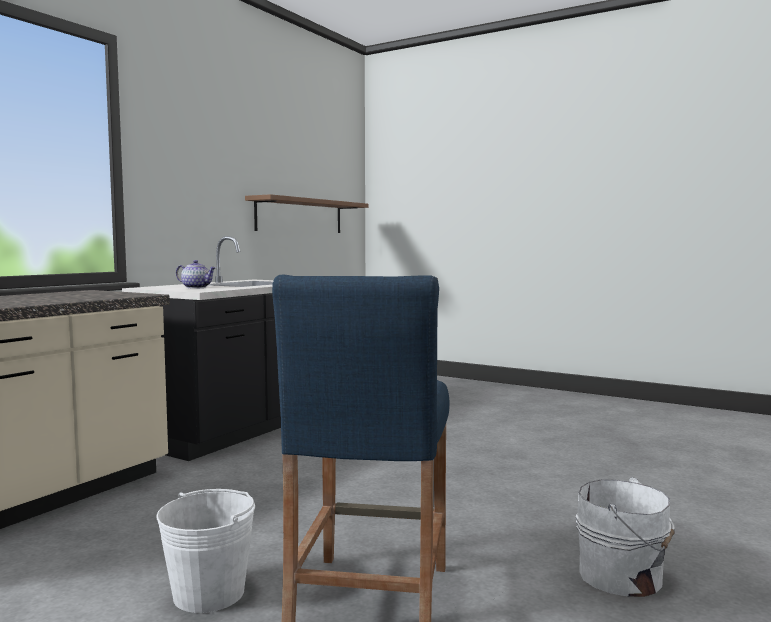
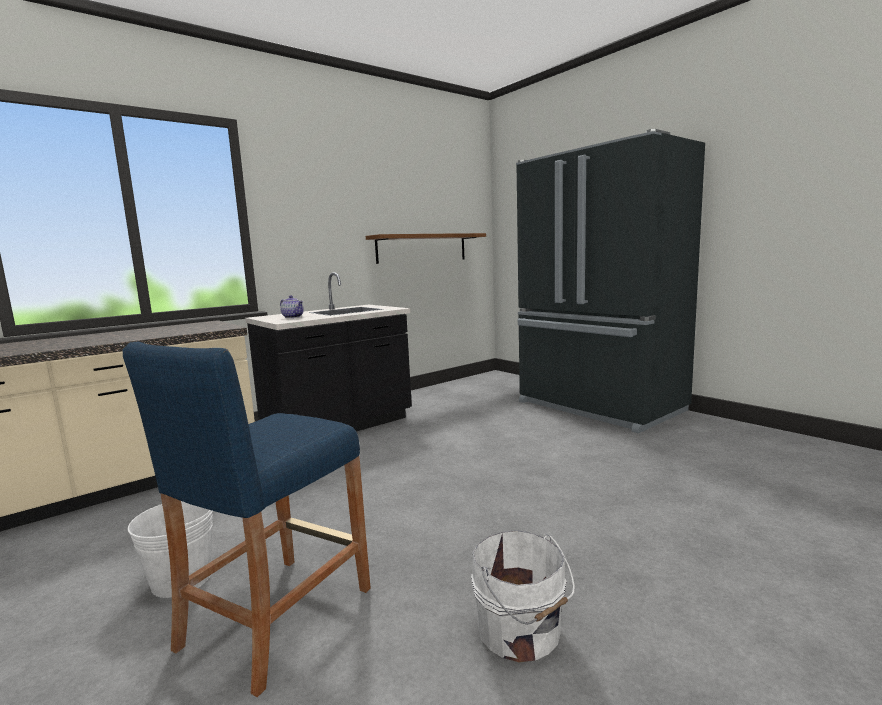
camera: 20 degrees right, 5 degrees up
(515, 397) = (598, 407): none -> black fridge

